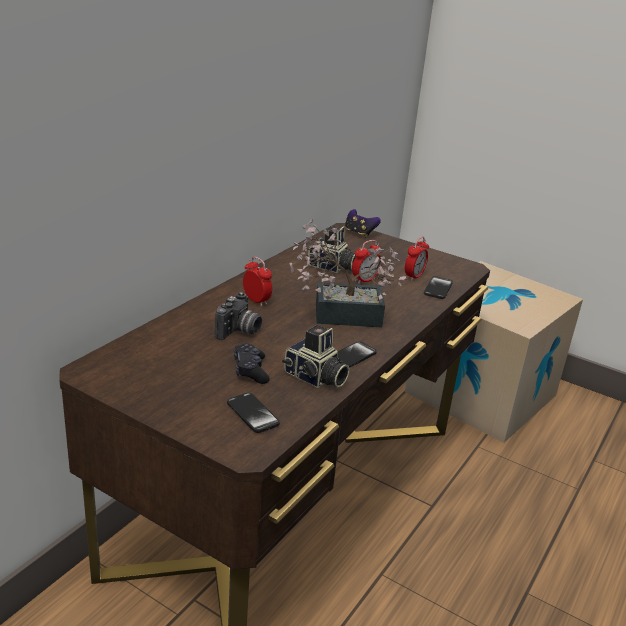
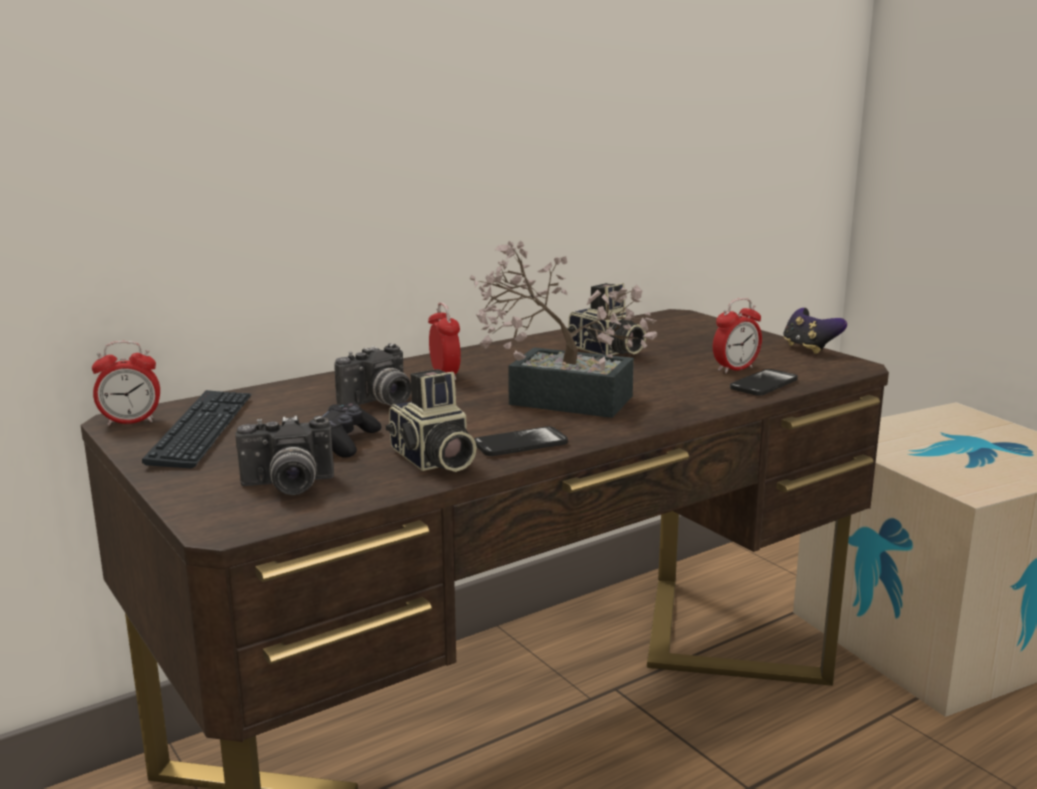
camera: 25 degrees right, 10 degrees down
(150, 372) = (202, 430): none -> keyboard
(252, 414) = (287, 486): phone -> camera
(359, 233) = (694, 320): game controller -> game controller (809, 348)
(365, 280) = (644, 367): alarm clock -> alarm clock (131, 421)

